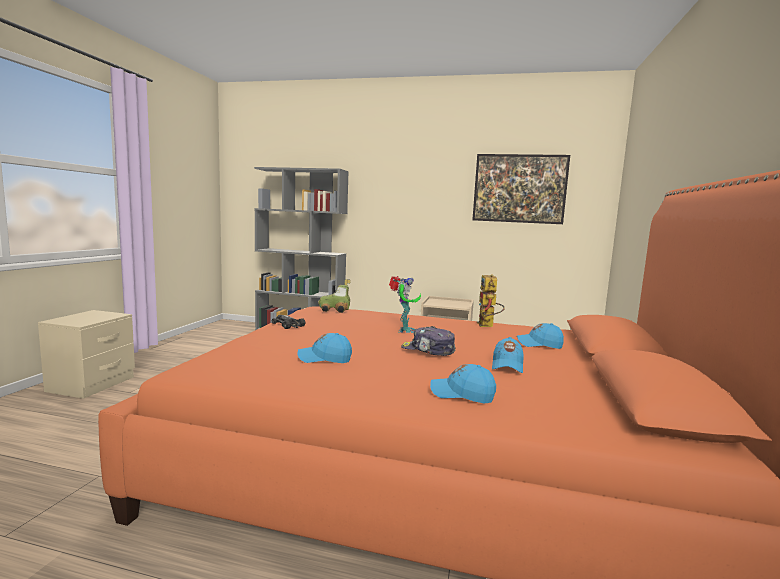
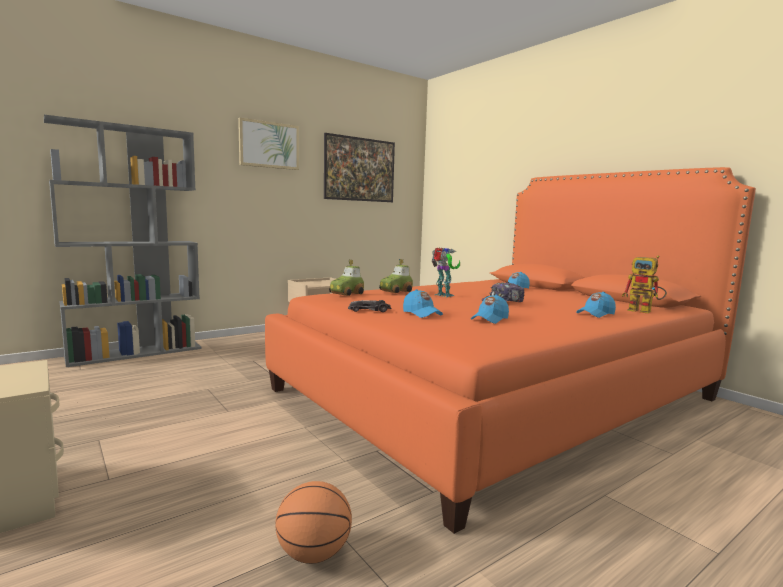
camera: 50 degrees left, 0 degrees up
(68, 476) = (313, 554): none -> basketball
(381, 317) = (396, 291): none -> toy car
(419, 171) = (269, 145): none -> picture
(488, 326) = (458, 285): toy robot -> toy robot (645, 311)
(507, 366) = (550, 300): blue cap -> blue cap (421, 314)

